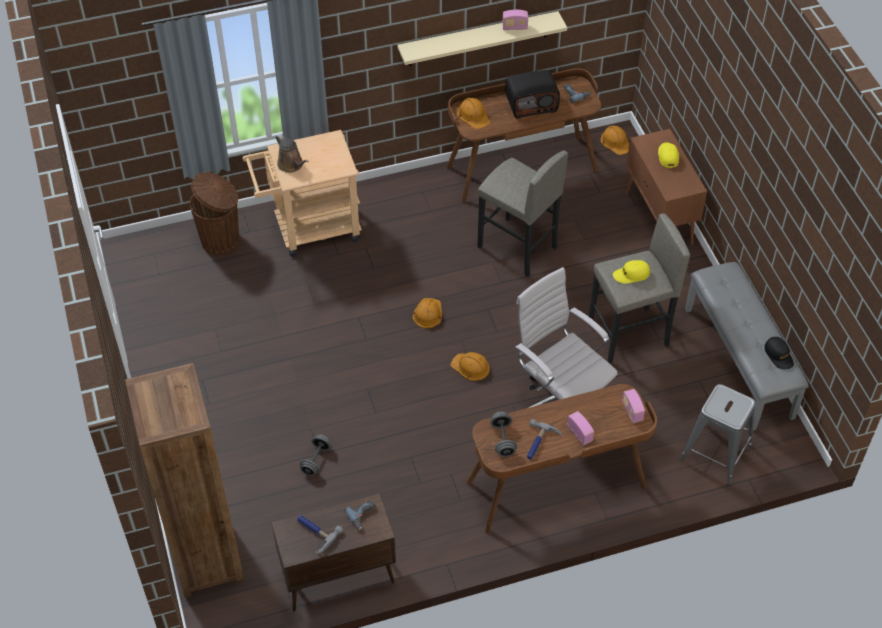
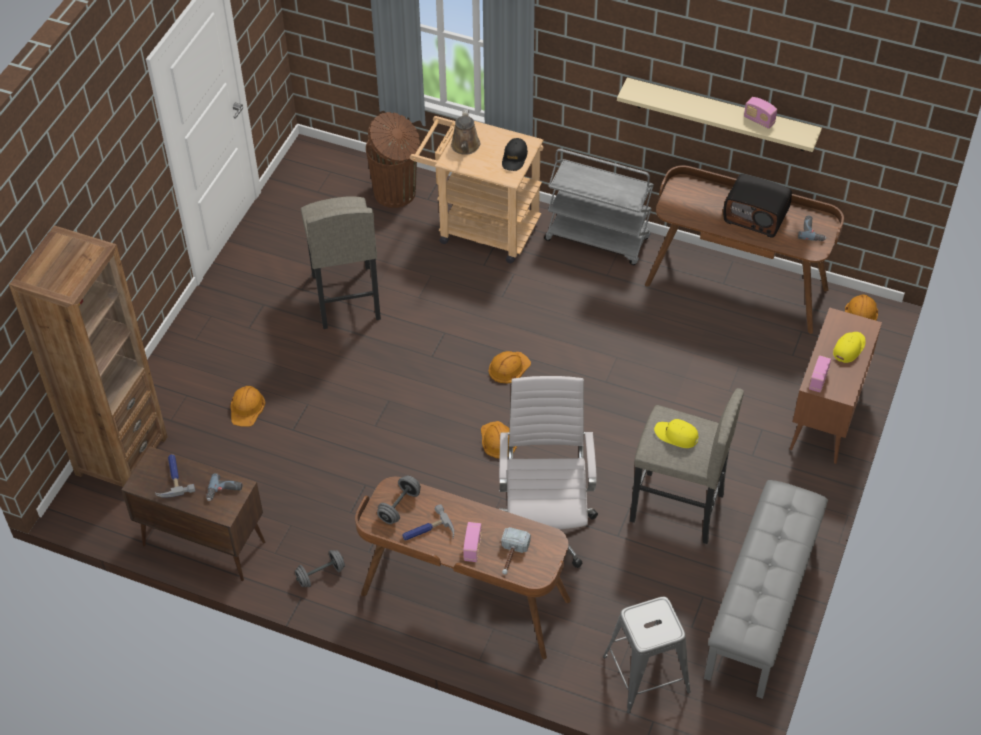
camera: 40 degrees right, 0 degrees up
(316, 460) = (284, 433): grey dumbbell -> grey dumbbell (320, 574)
(399, 190) = (598, 239): none -> grey cart
(473, 115) = (687, 196): orange hard hat -> orange hard hat (247, 407)
(517, 247) = (654, 358): grey stool -> grey stool (345, 297)
(609, 422) = (511, 556): none -> hammer
(632, 411) = (542, 561): radio -> radio (818, 380)
(778, 355) = (767, 614): black cap -> black cap (514, 158)

